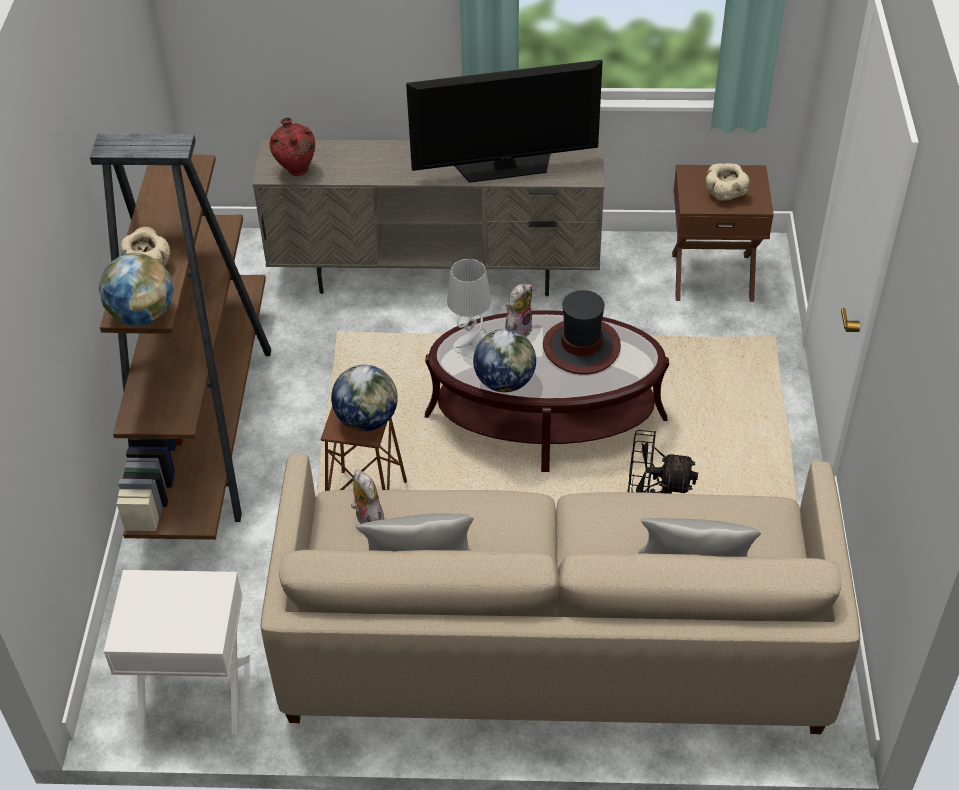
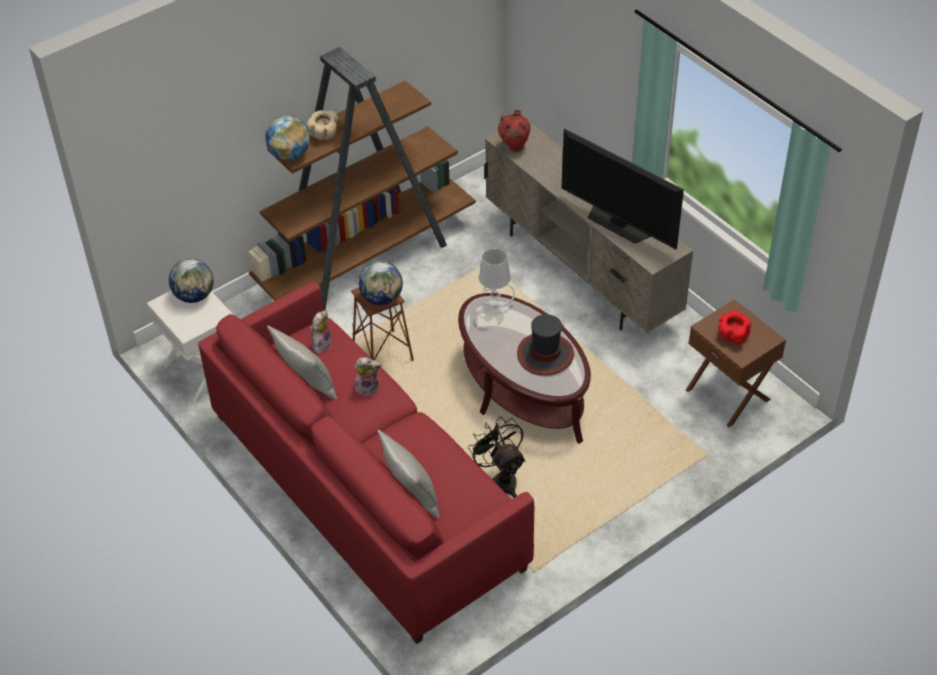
camera: 50 degrees right, 0 degrees up
(505, 382) = (482, 339): globe -> globe (194, 296)
(518, 329) = (529, 320): plush toy -> plush toy (368, 388)
(553, 643) = (365, 490): beige sofa -> red sofa
(724, 194) = (732, 336): beige bowl -> red bowl

